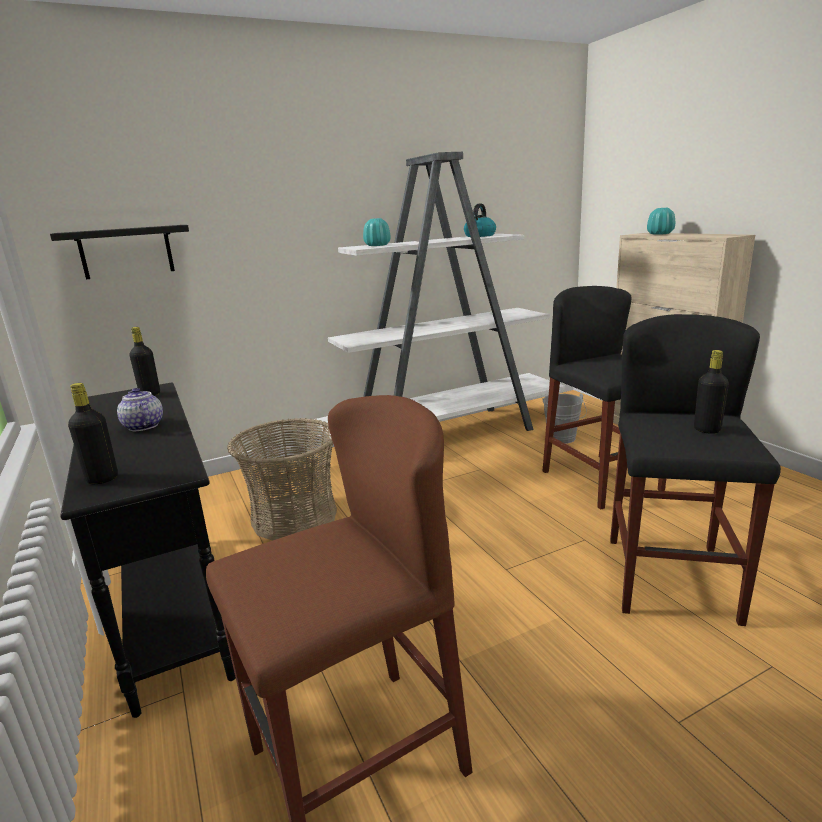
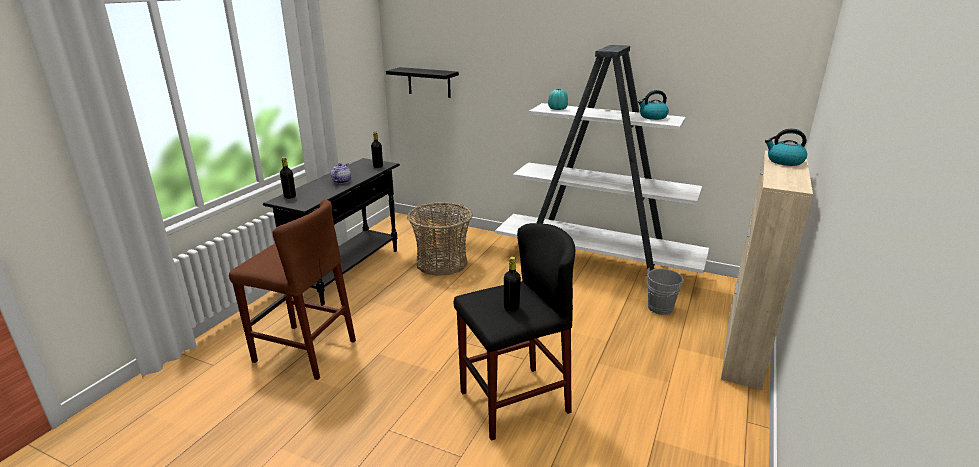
camera: 50 degrees right, 5 degrees up
(601, 480) = (612, 344): black stool -> none
(660, 234) = (784, 161): turquoise vase -> kettle

